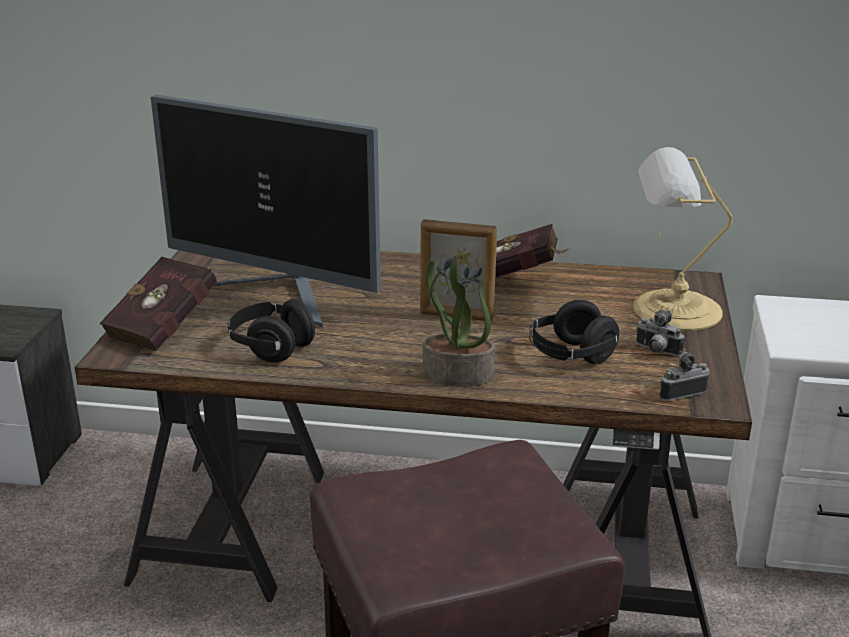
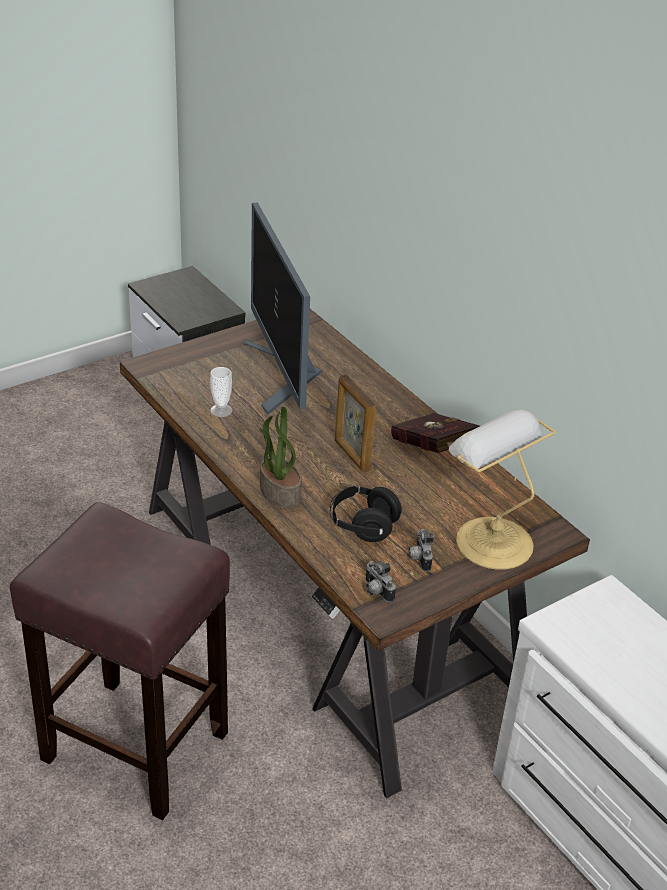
camera: 45 degrees right, 10 degrees up
(167, 326) = (196, 363): red book -> none
(271, 348) = (221, 410): black headphones -> cup
(679, 392) = (376, 592): camera -> camera turned 150 degrees counterclockwise

